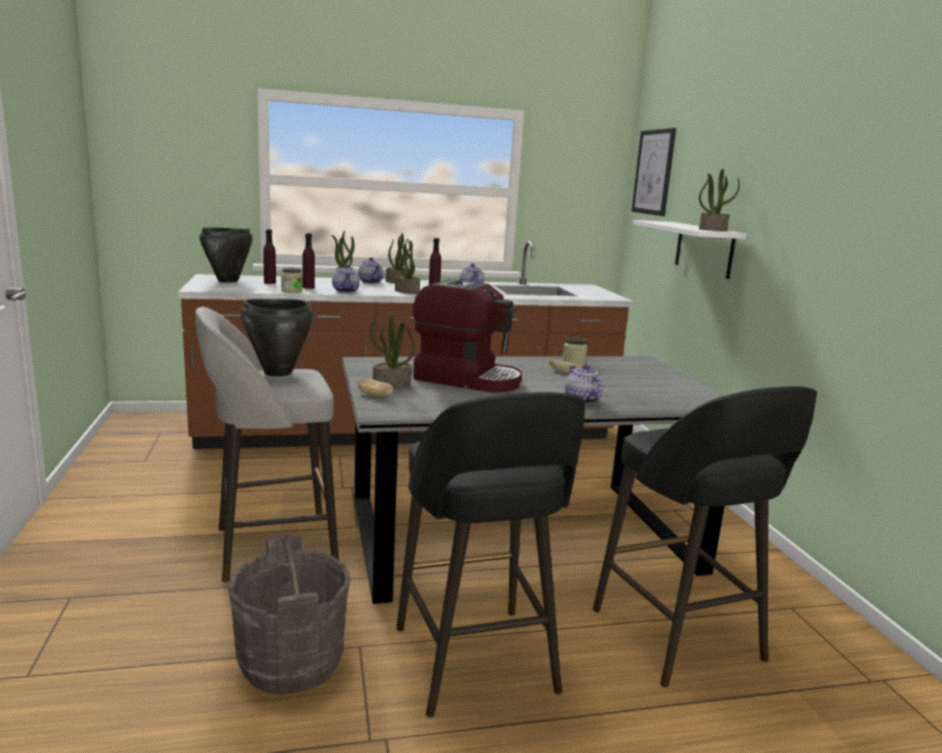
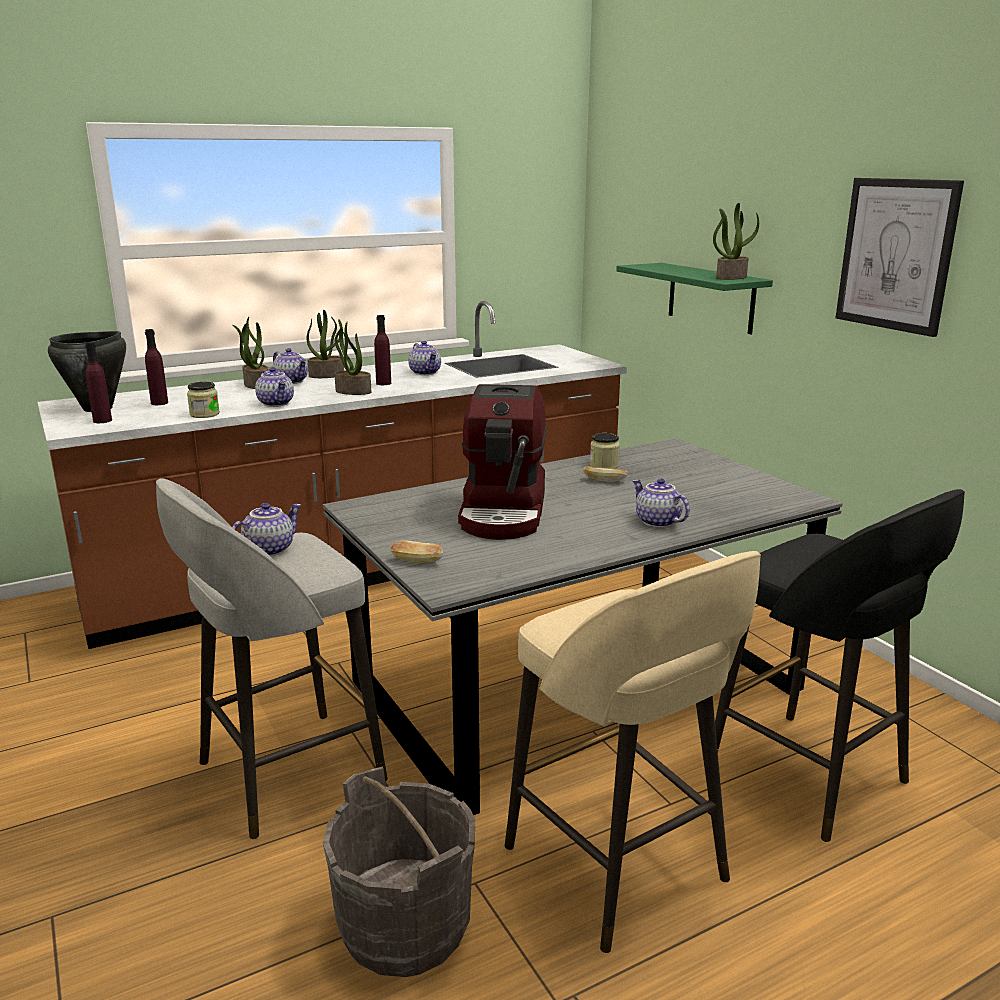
camera: 15 degrees left, 5 degrees up
(277, 373) = (269, 549): black cooking pot -> teapot
(308, 287) = (220, 404): purple bottle -> purple bottle (102, 420)
(391, 384) = (422, 539): potted plant -> none
(467, 379) = (504, 512): coffee machine -> coffee machine turned 90 degrees clockwise
(476, 663) = (619, 868): black stool -> beige stool
(654, 172) = (622, 198): picture -> picture (896, 255)
(704, 249) = (710, 297): white shelf -> green shelf

